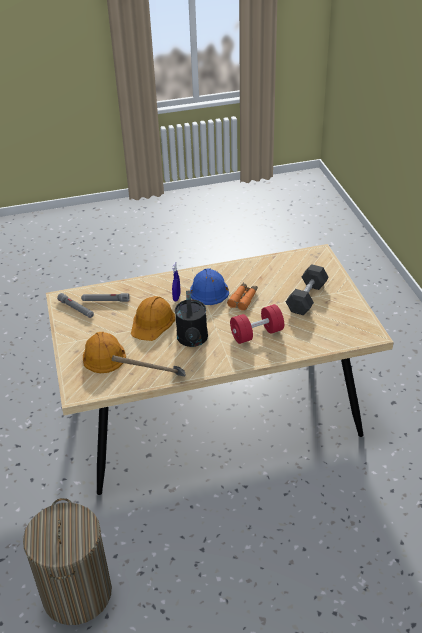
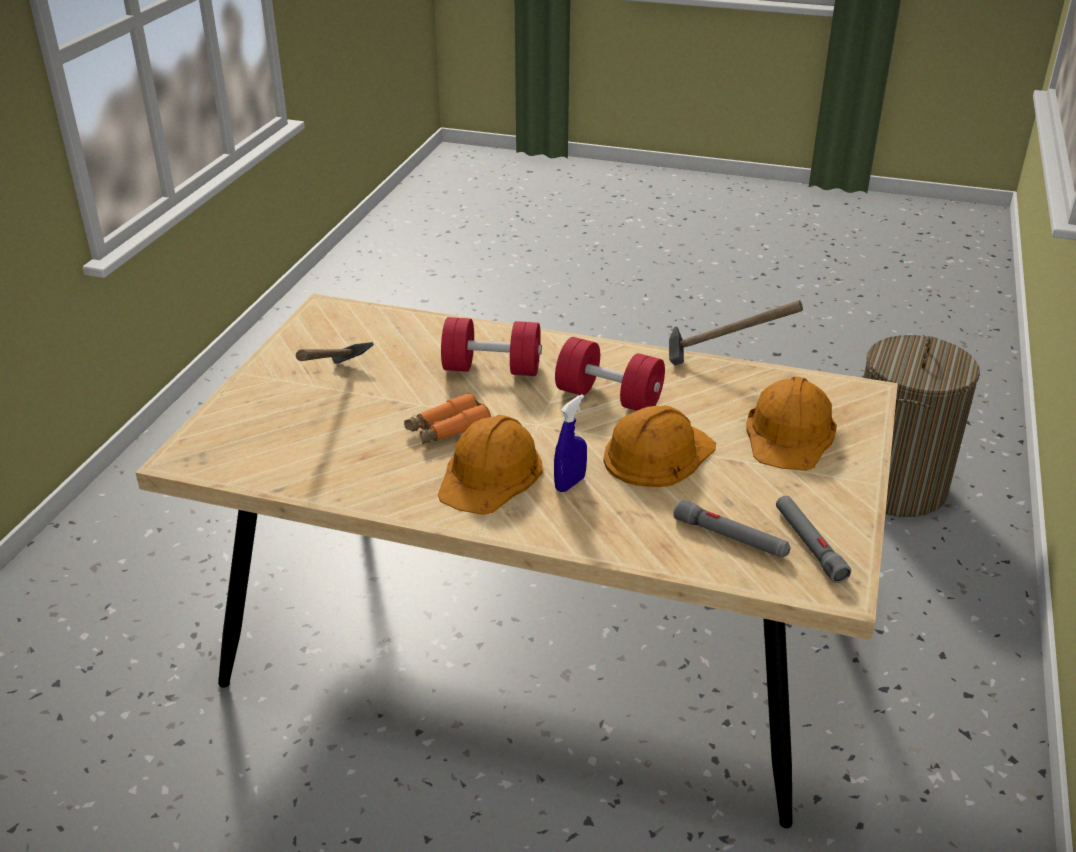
camera: 150 degrees left, 5 degrees down
(193, 340) = (608, 397): black watering can -> red dumbbell
(208, 289) = (490, 474): blue hard hat -> orange hard hat
(306, 298) = (337, 389): black dumbbell -> hammer

